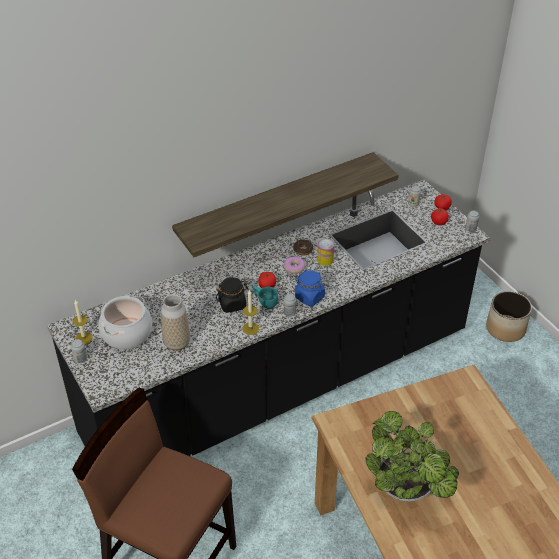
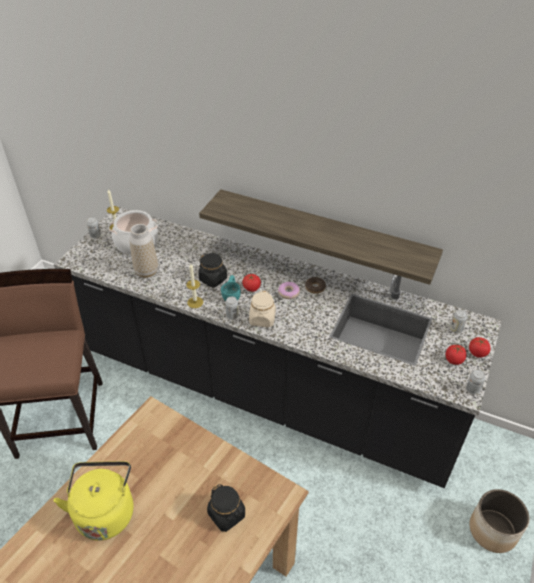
camera: 55 degrees right, 0 degrees up
(310, 297) = (262, 319): blue jar -> beige jar
(325, 260) = (317, 306): can -> none
(407, 491) = (105, 511): potted plant -> yellow kettle
(462, 418) = (226, 514): none -> black jar

